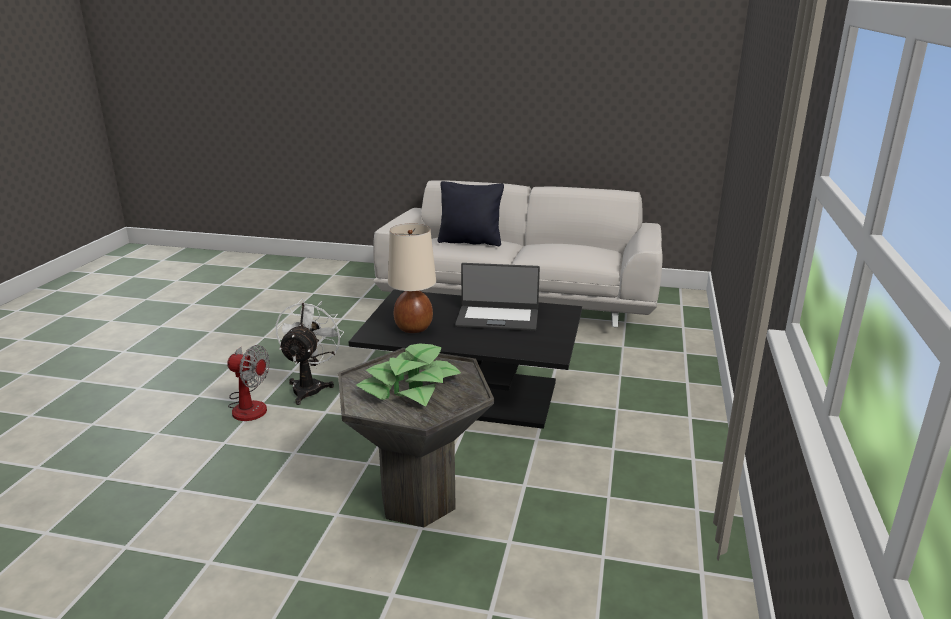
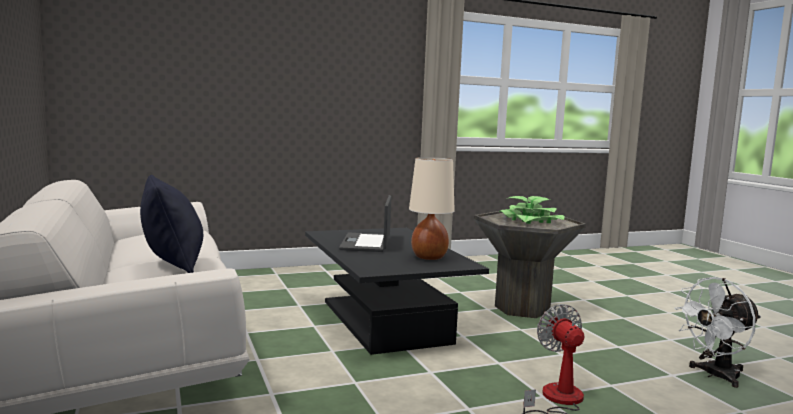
camera: 125 degrees left, 15 degrees down
(310, 386) = (477, 385): white fan -> white fan (715, 375)
(497, 318) = (367, 243): laptop -> laptop turned 150 degrees counterclockwise

